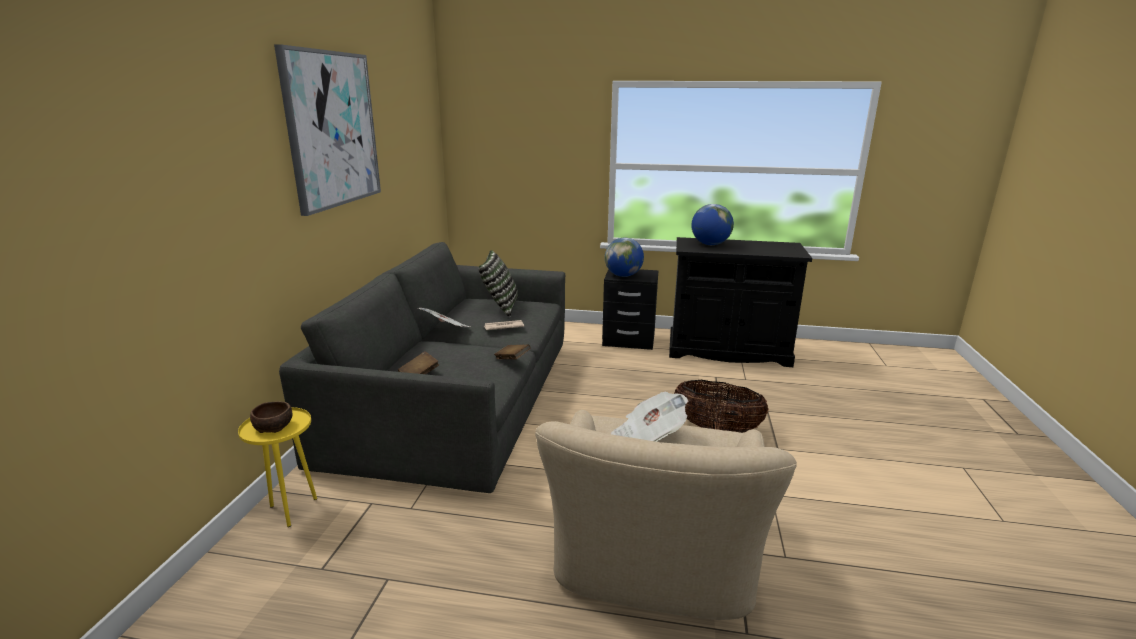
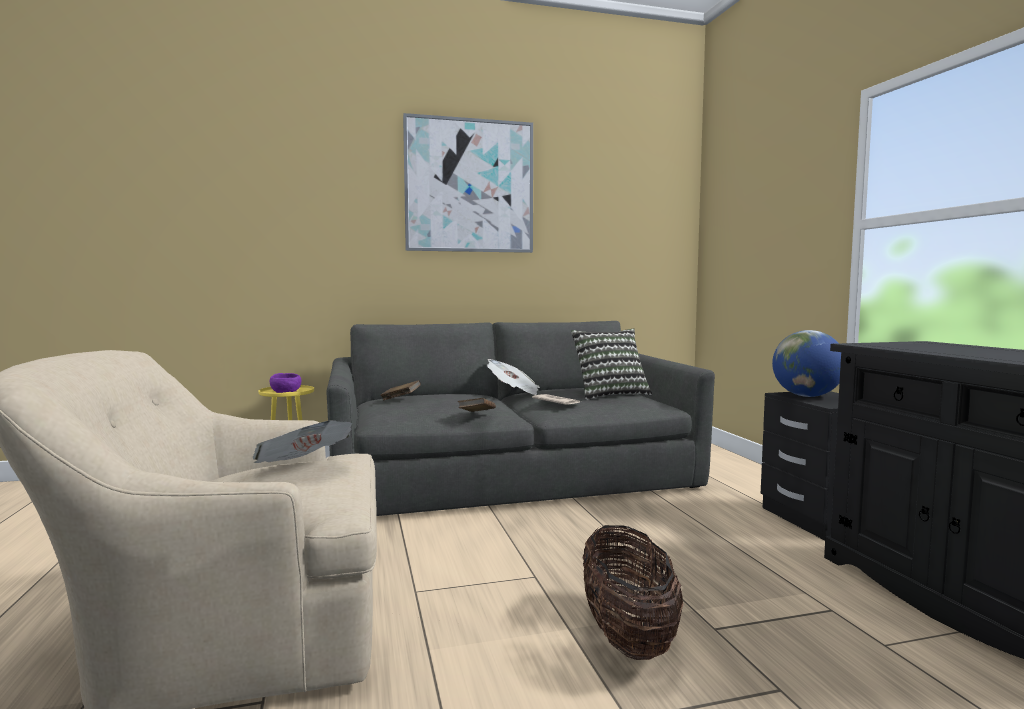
camera: 65 degrees right, 15 degrees down
(274, 426) = (286, 391): brown bowl -> purple bowl
(710, 244) = (942, 347): globe -> none

